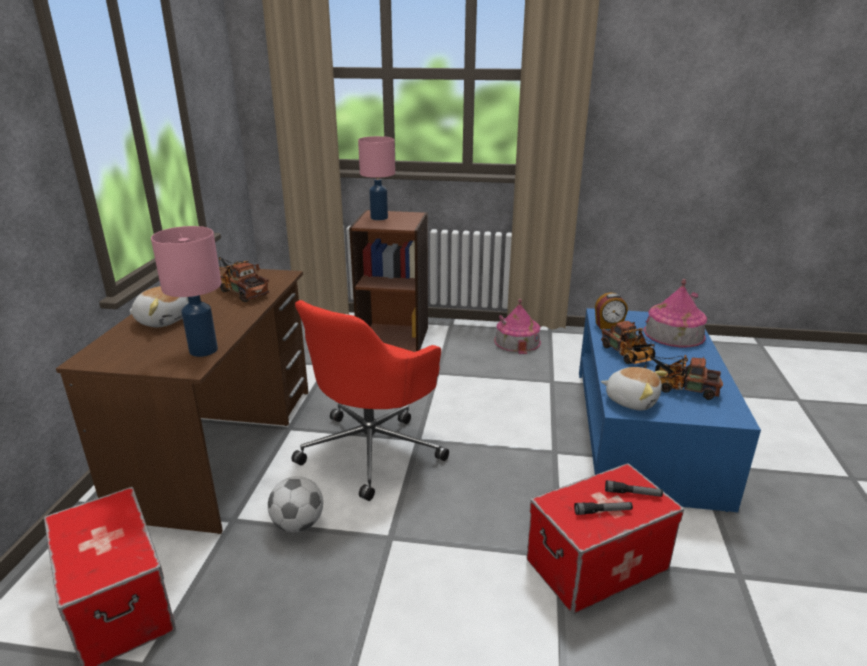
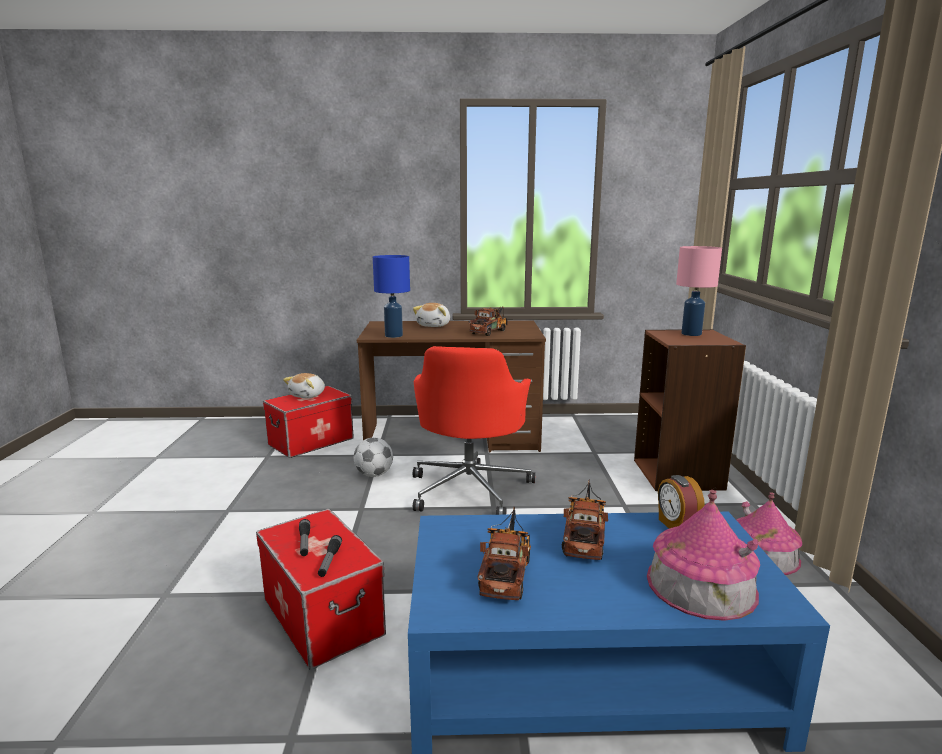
camera: 80 degrees right, 10 degrees down
(202, 350) = (394, 335): pink table lamp -> blue table lamp
(373, 449) = (470, 488): red office chair -> red office chair turned 105 degrees counterclockwise
(628, 356) = (585, 537): toy truck -> toy truck turned 135 degrees clockwise
(631, 400) = (461, 533): plush toy -> plush toy (308, 395)

